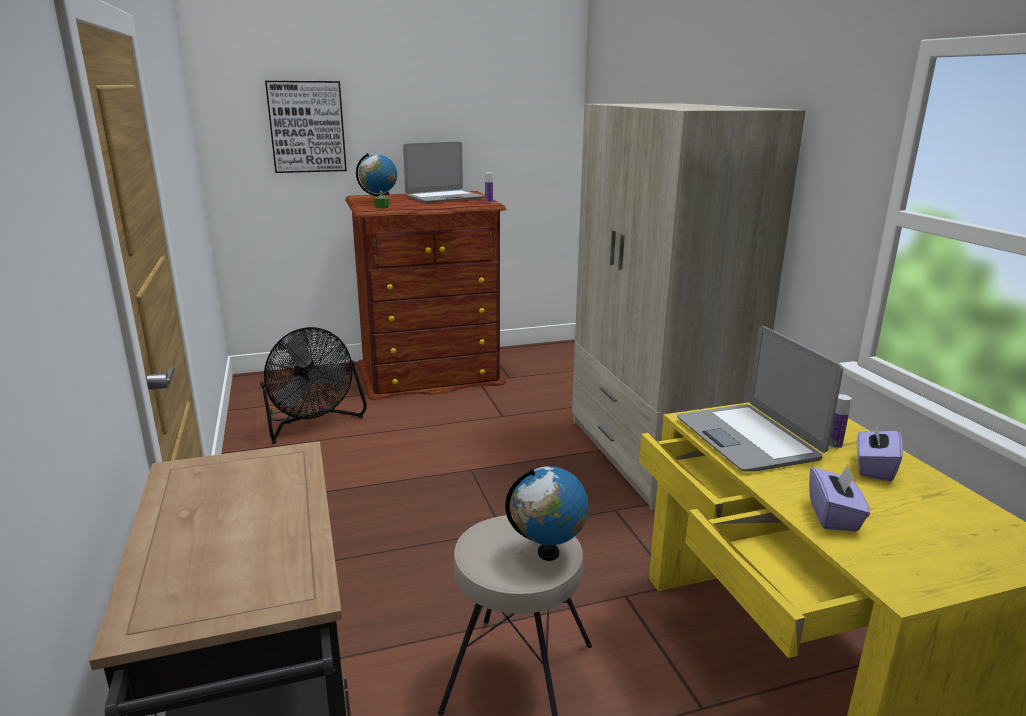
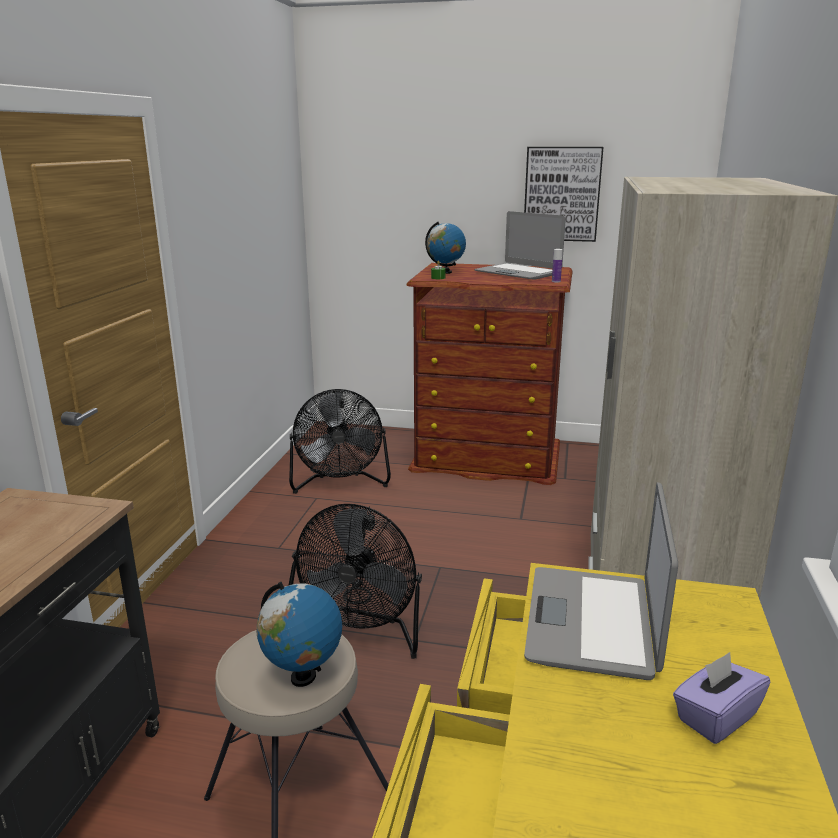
camera: 30 degrees right, 0 degrees up
(307, 127) = (399, 192): picture -> picture (562, 194)
(444, 198) = (518, 273): laptop -> laptop turned 45 degrees clockwise
(444, 535) = (358, 626): none -> black fan
(834, 445) = (700, 667): bottle -> none
(834, 516) = (571, 758): purple tissue box -> none

